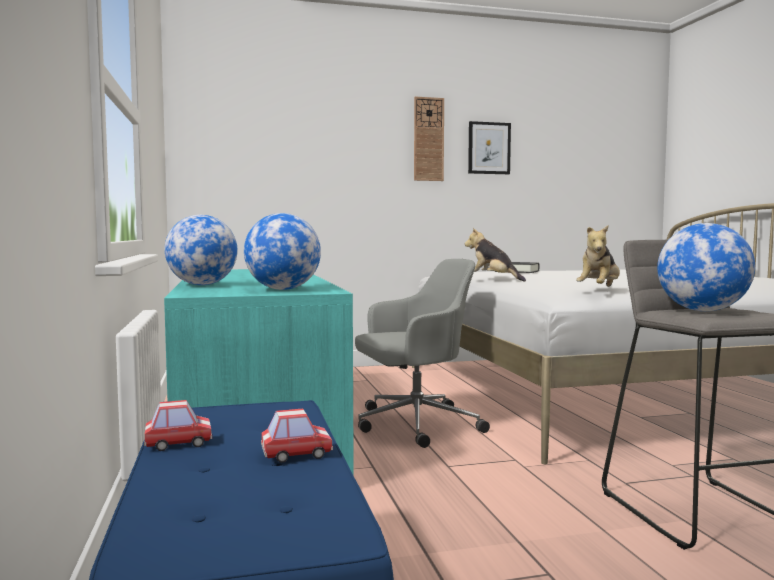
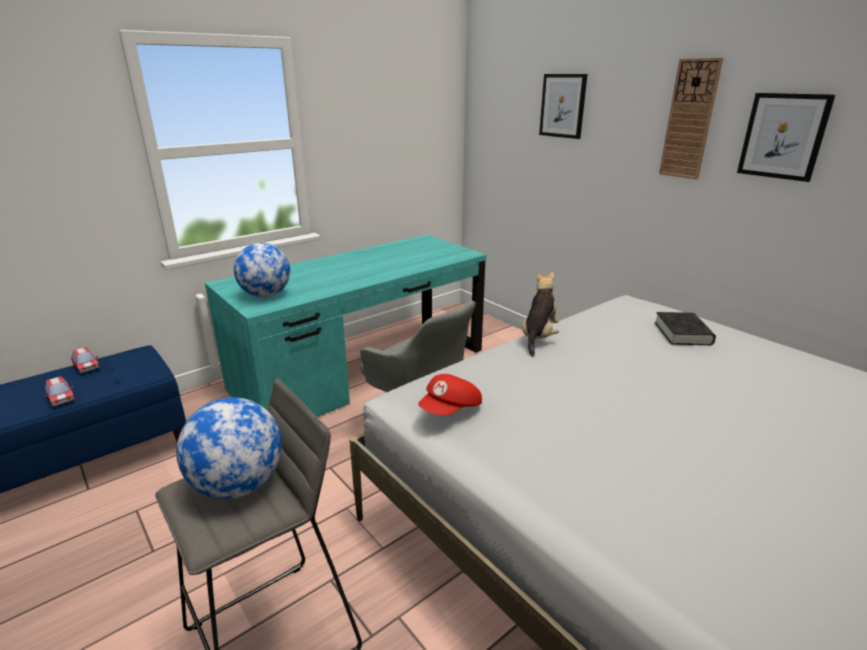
camera: 65 degrees right, 20 degrees up
(202, 285) = (290, 269): globe -> none
(310, 129) = (563, 106): none -> picture
(599, 289) = (451, 410): plush toy -> red cap

